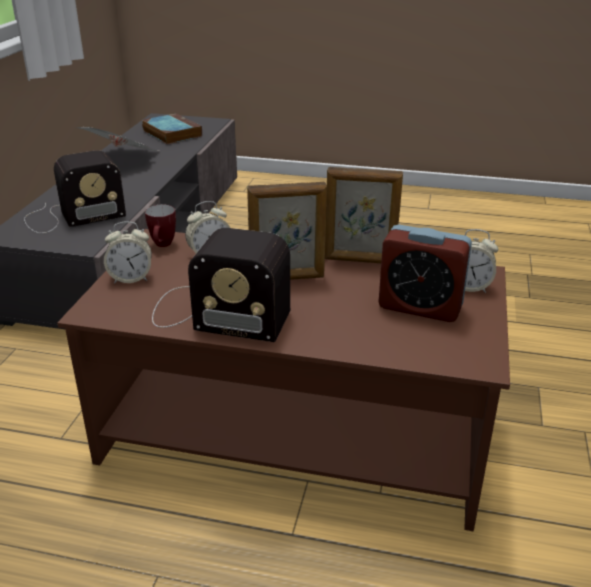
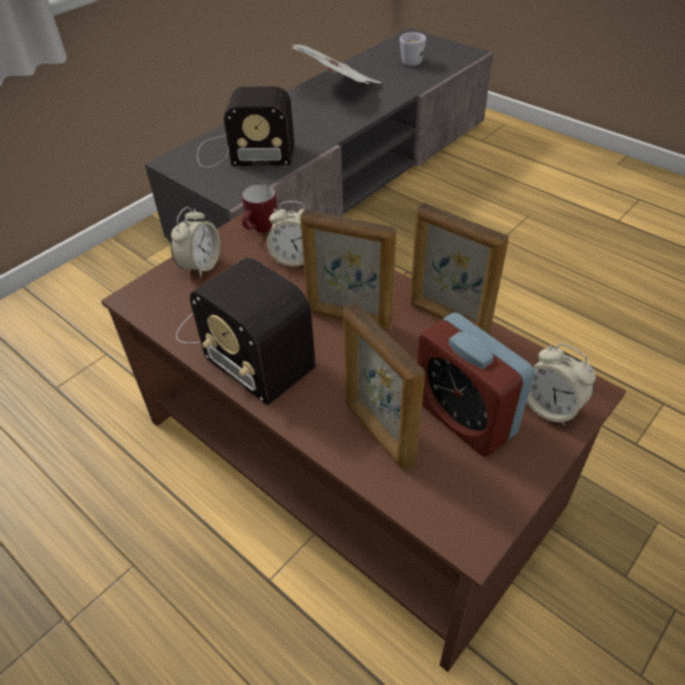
camera: 30 degrees right, 15 degrees up
(131, 278) = (200, 265): alarm clock -> alarm clock turned 90 degrees counterclockwise
(171, 133) = (410, 60): book -> white mug
(371, 332) = (378, 433): none -> picture frame

